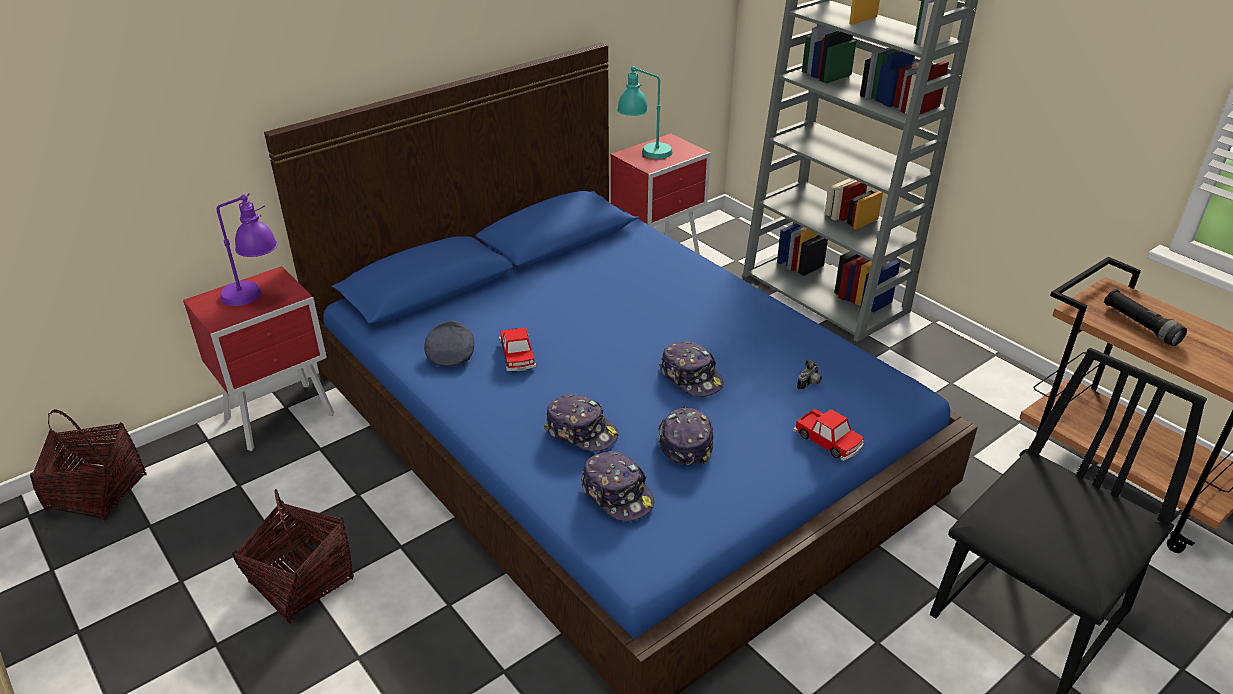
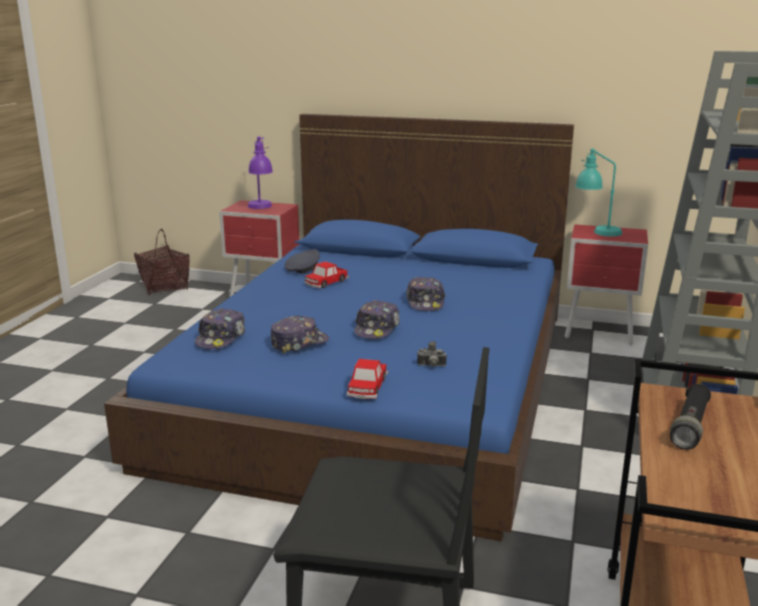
camera: 55 degrees right, 15 degrees down
(301, 581) = (149, 346): basket -> none
(581, 431) = (271, 314): cap -> cap (425, 302)

